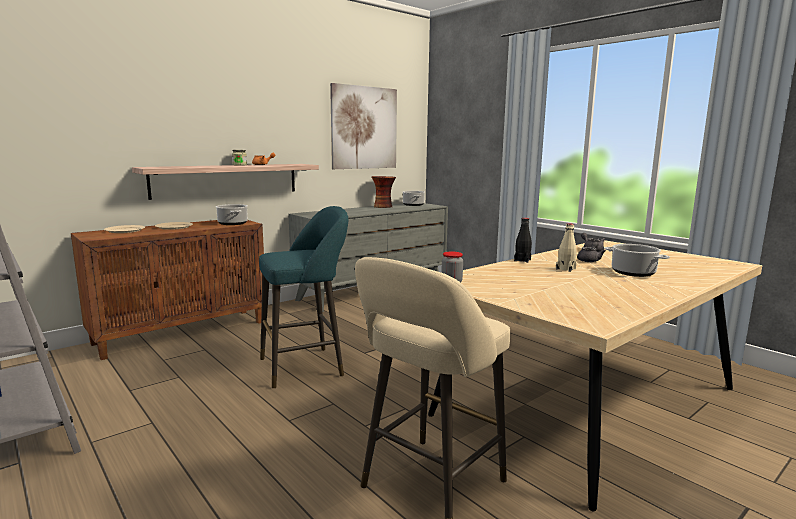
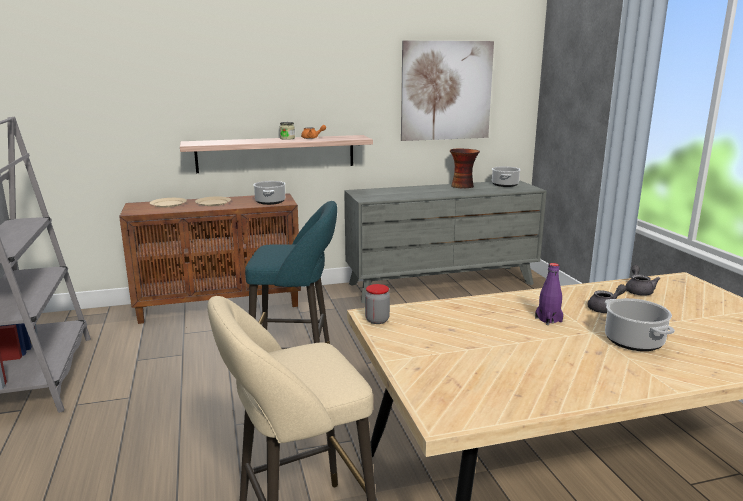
camera: 25 degrees right, 5 degrees up
(522, 260) = (513, 296): black bottle -> none
(566, 269) = (548, 320): beige bottle -> purple bottle

